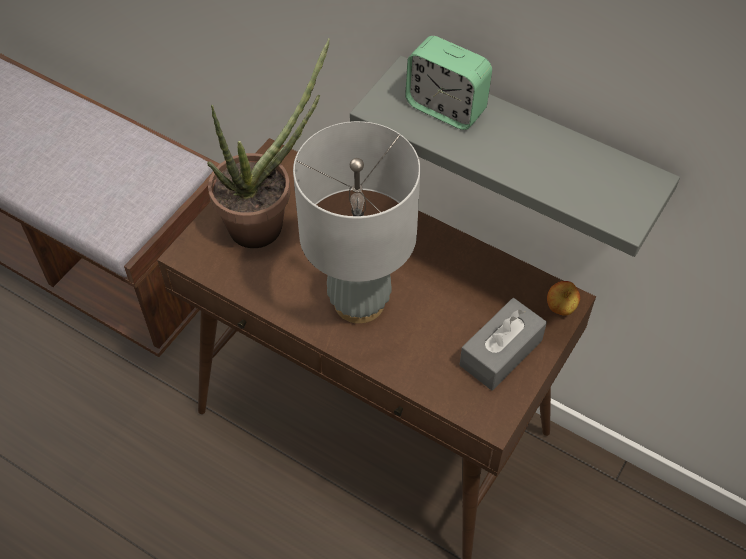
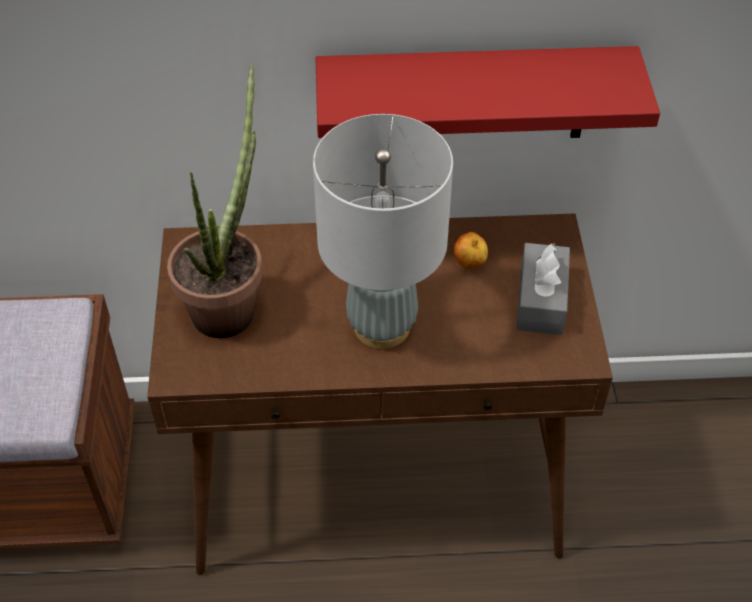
camera: 35 degrees left, 5 degrees down
(446, 108) = (400, 80): alarm clock -> none
(527, 150) = (474, 96): grey shelf -> red shelf
(560, 308) = (556, 238): apple -> apple (469, 263)

